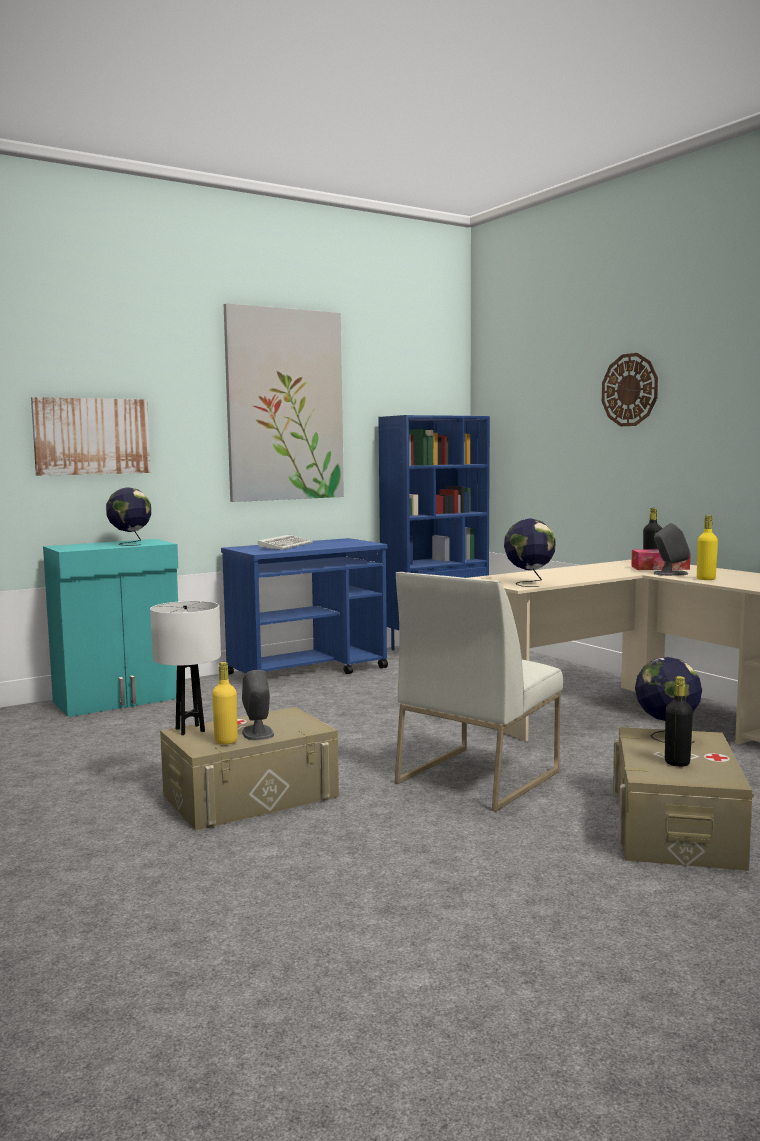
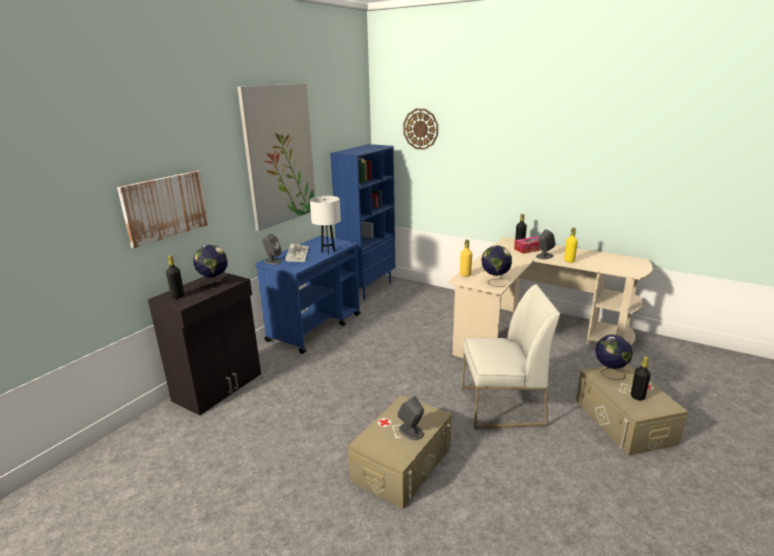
camera: 25 degrees left, 15 degrees up
(76, 546) = (178, 296): none -> black bottle
(119, 700) = (219, 387): turquoise cabinet -> black cabinet
(190, 730) = (367, 440): white table lamp -> white table lamp (328, 252)
(226, 741) = (403, 447): yellow bottle -> yellow bottle (465, 274)
(244, 547) = (273, 261): none -> grey speaker
(477, 776) = (501, 406): white chair -> white chair turned 105 degrees counterclockwise
(630, 390) = (497, 139): wall clock -> wall clock (420, 129)

